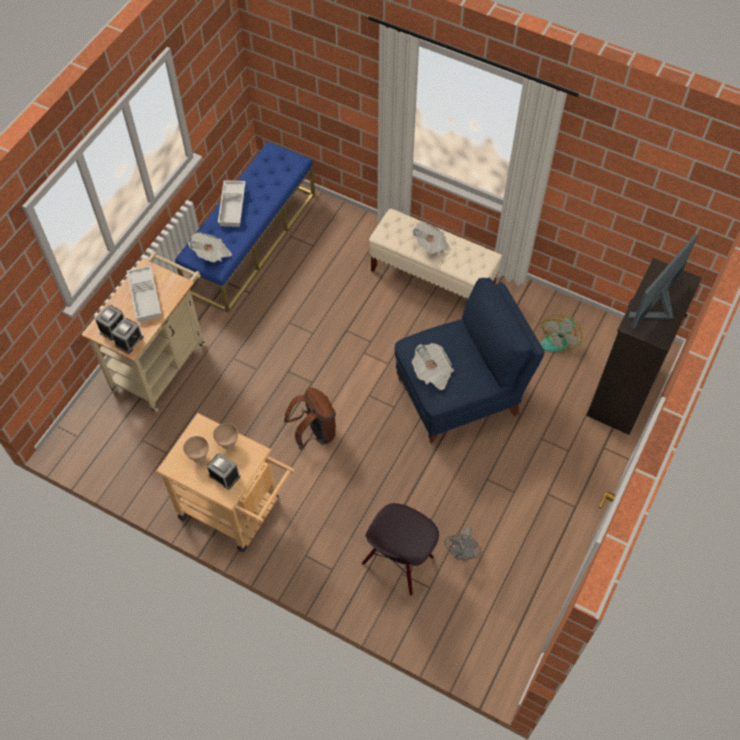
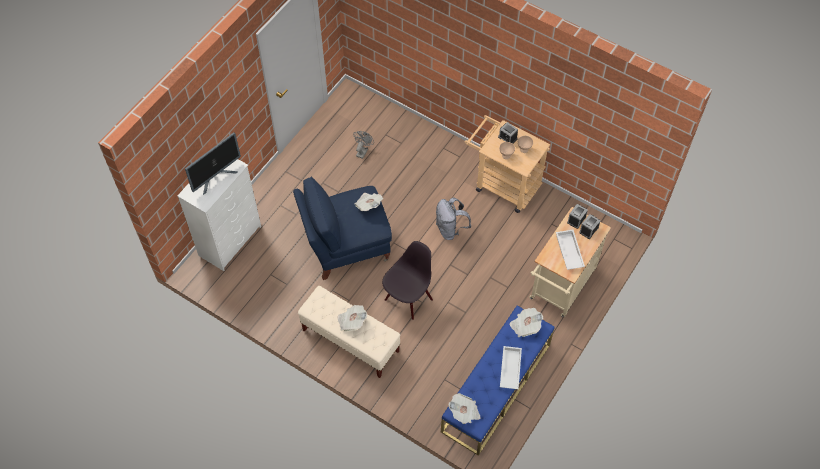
camera: 175 degrees left, 0 degrees up
(286, 161) = (464, 412): none -> newspaper
(314, 433) = (450, 229): brown backpack -> grey backpack
(398, 562) = (402, 149): black chair -> black chair (408, 299)
(558, 338) = (264, 284): fan -> none
(622, 392) = (231, 241): black dresser -> white dresser

